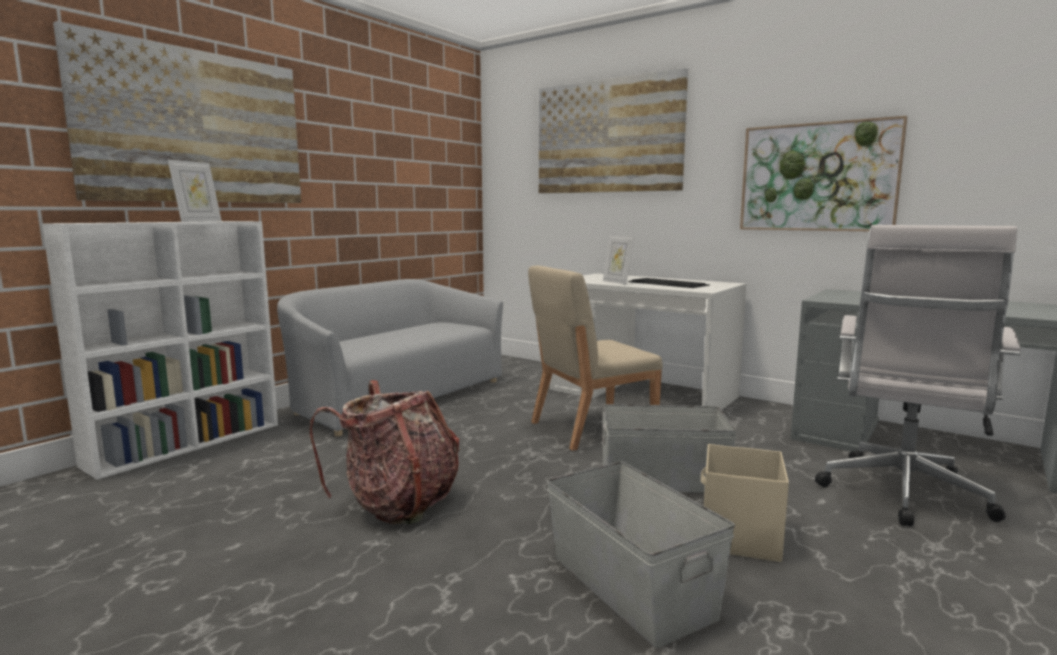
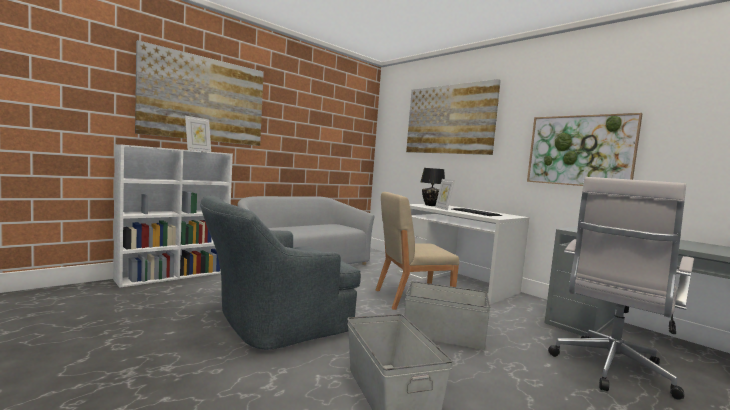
camera: 10 degrees right, 5 degrees down
(398, 503) = (272, 324): backpack -> grey armchair
(593, 278) = (430, 205): none -> black table lamp
(739, 537) = (477, 378): beige storage box -> none

